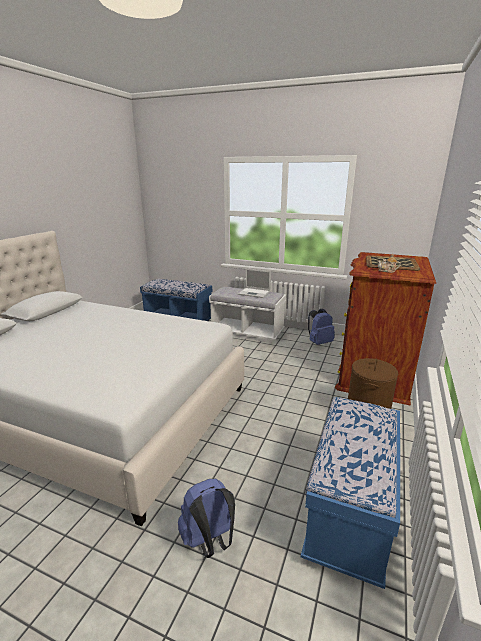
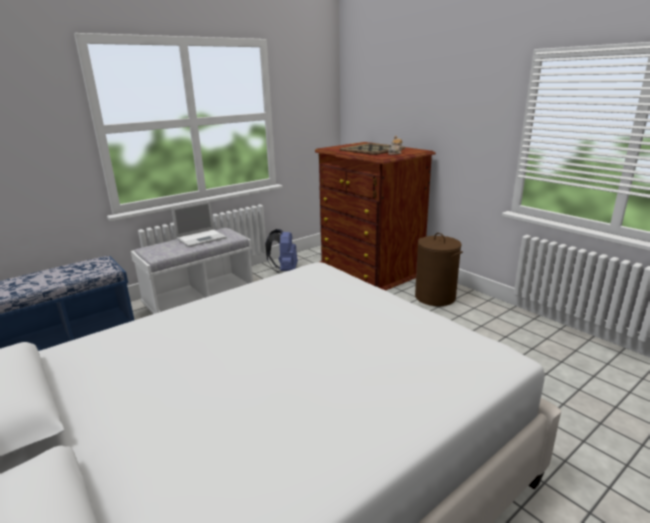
camera: 60 degrees left, 0 degrees up
(209, 541) = (566, 434): blue backpack -> none
(350, 512) = (543, 345): blue bench -> none

